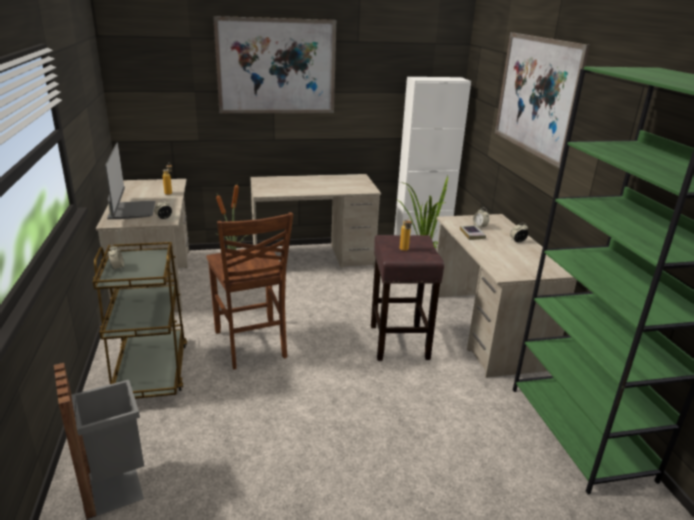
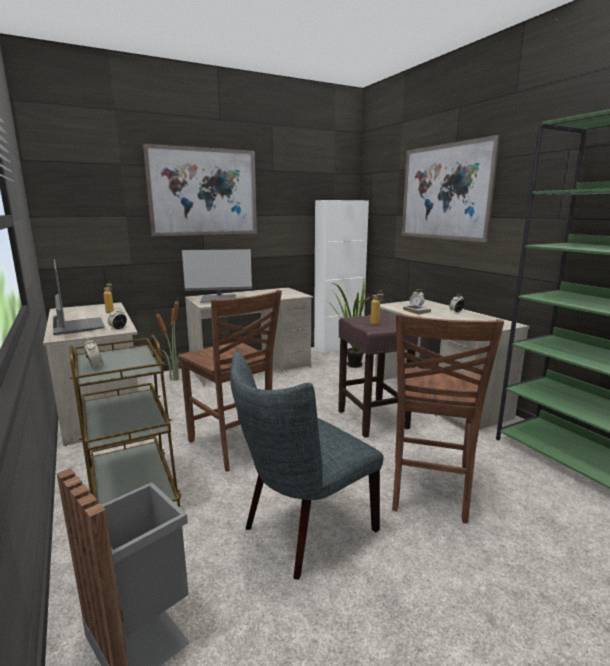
camera: 15 degrees left, 10 degrees down
(268, 438) = (303, 531): none -> grey chair
(280, 186) = (219, 299): none -> monitor
(402, 427) = (429, 490): none -> brown chair

